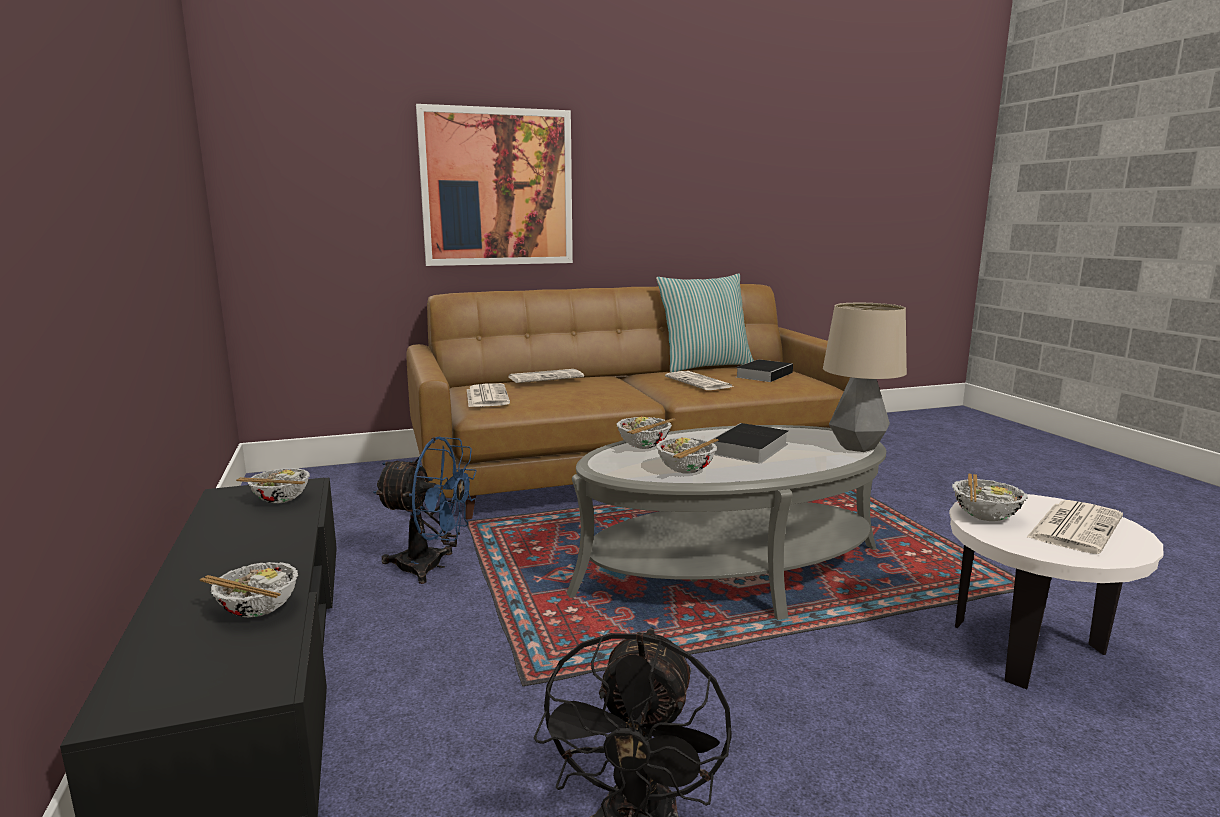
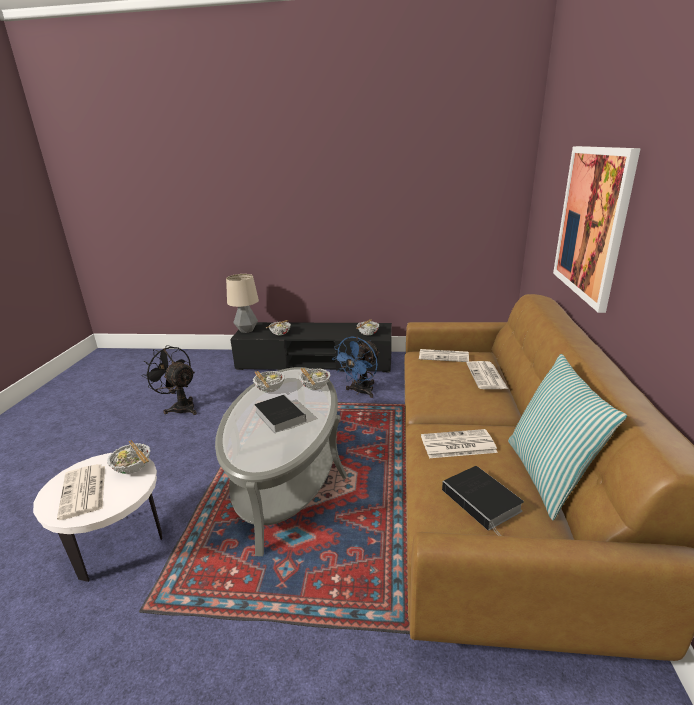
camera: 115 degrees right, 10 degrees up
(857, 447) = (240, 456): table lamp -> table lamp (246, 330)

